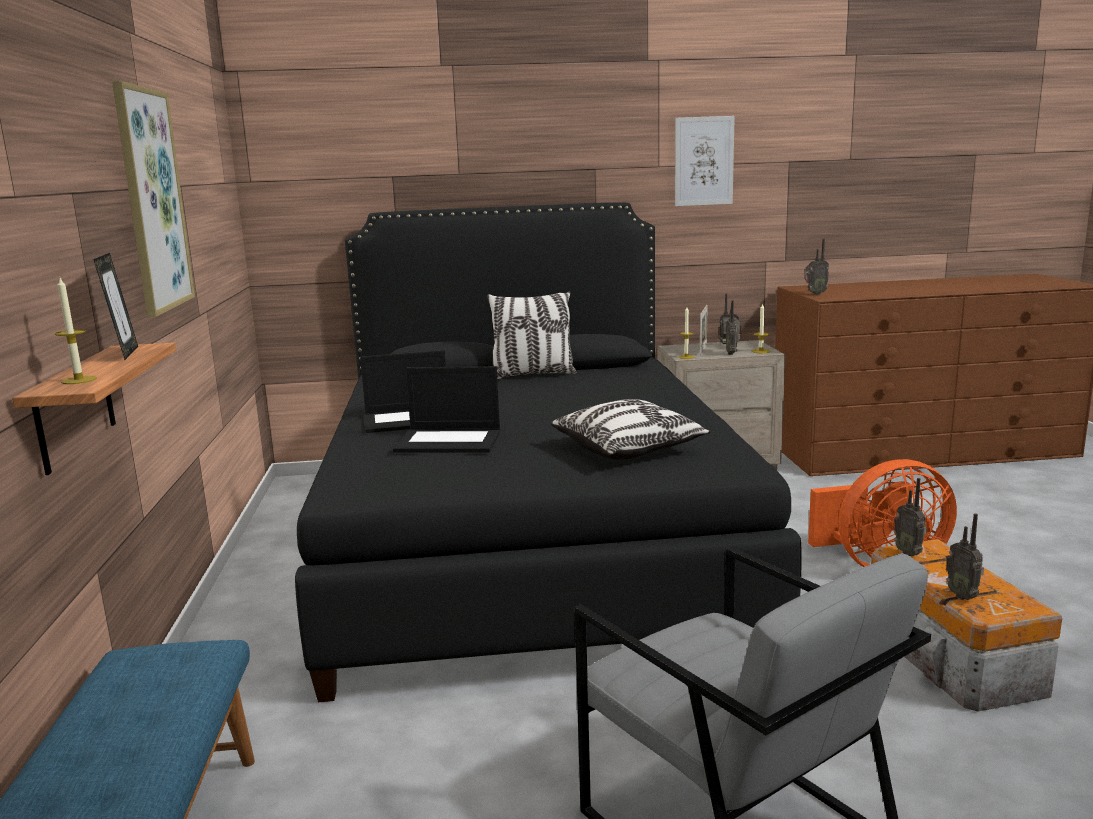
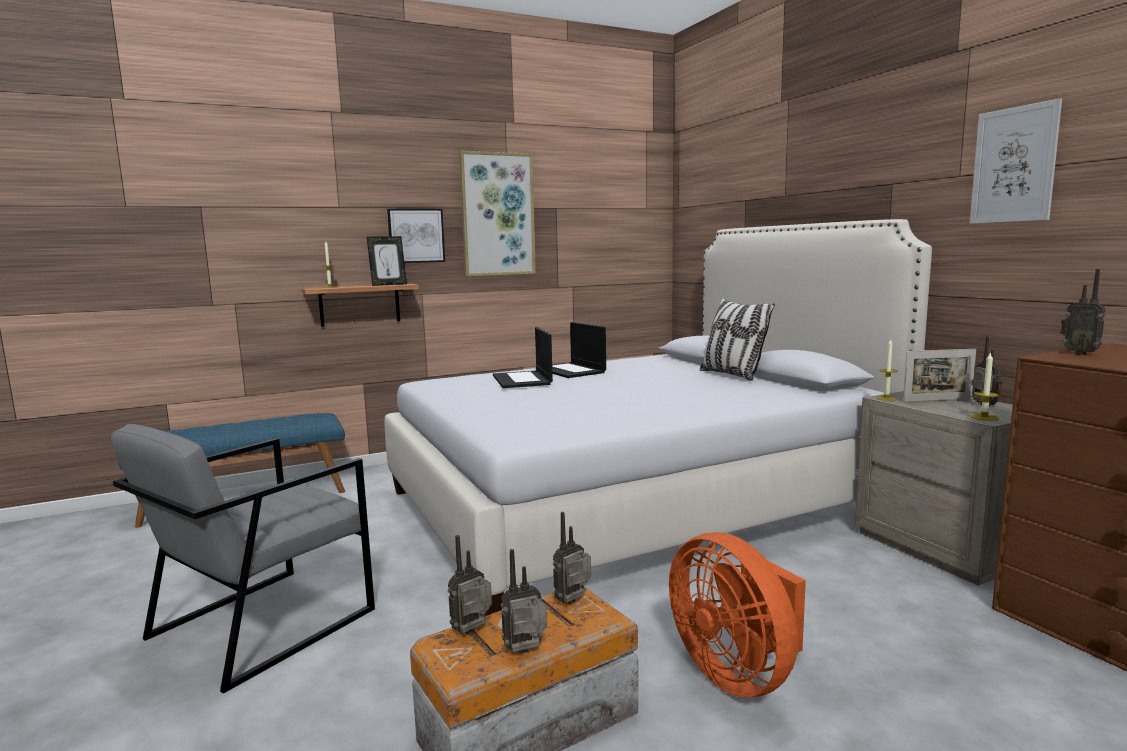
camera: 70 degrees right, 5 degrees down
(101, 249) = (416, 236): none -> picture
(528, 543) = (634, 501): black bed -> white bed
(629, 449) = (540, 413): pillow -> none
(732, 353) = (942, 409): radio -> radio (527, 653)

